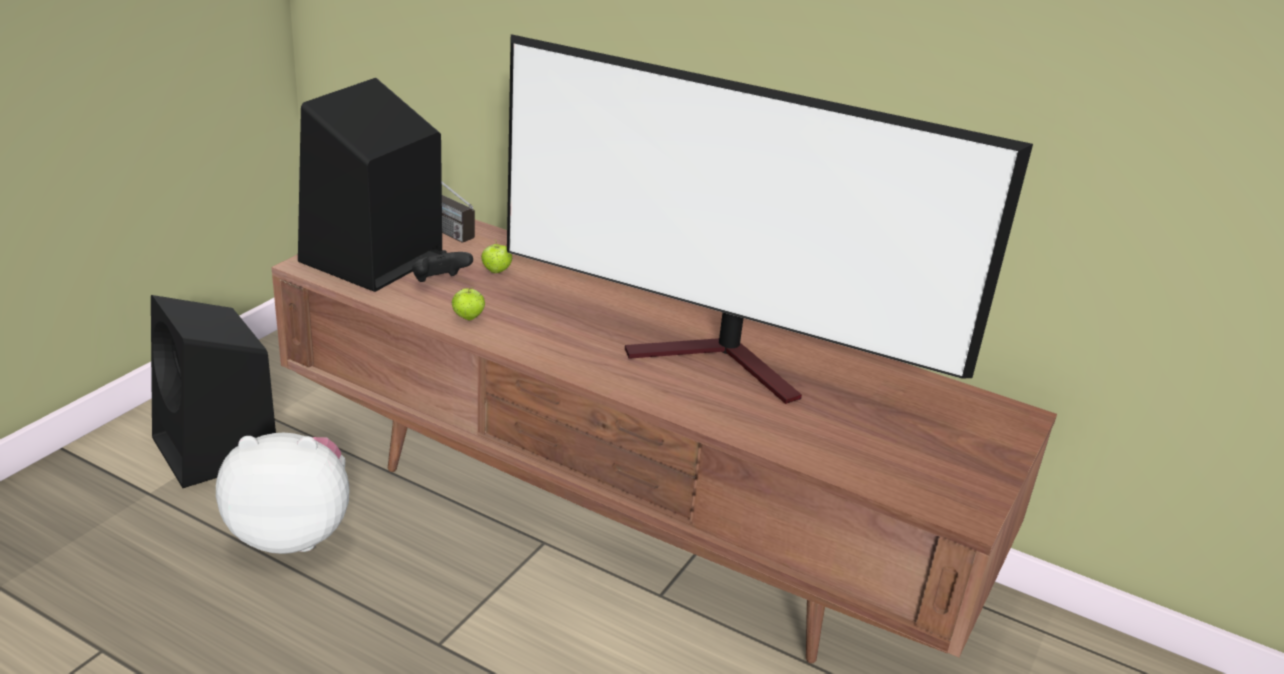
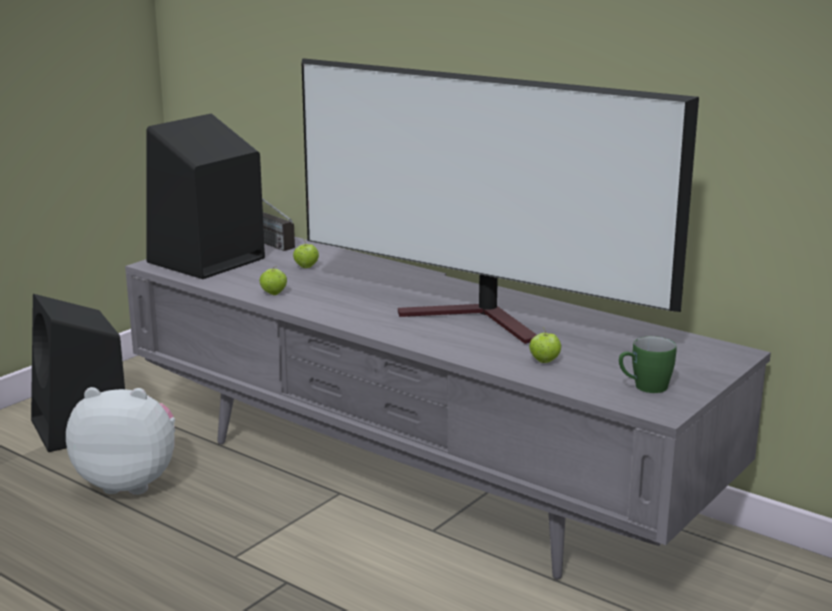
camera: 10 degrees right, 10 degrees down
(440, 282) = (257, 274): black game controller -> none
(628, 513) = (418, 475): brown tv stand -> grey tv stand
(815, 433) = (544, 361): none -> apple
(938, 477) = (644, 387): none -> green mug

